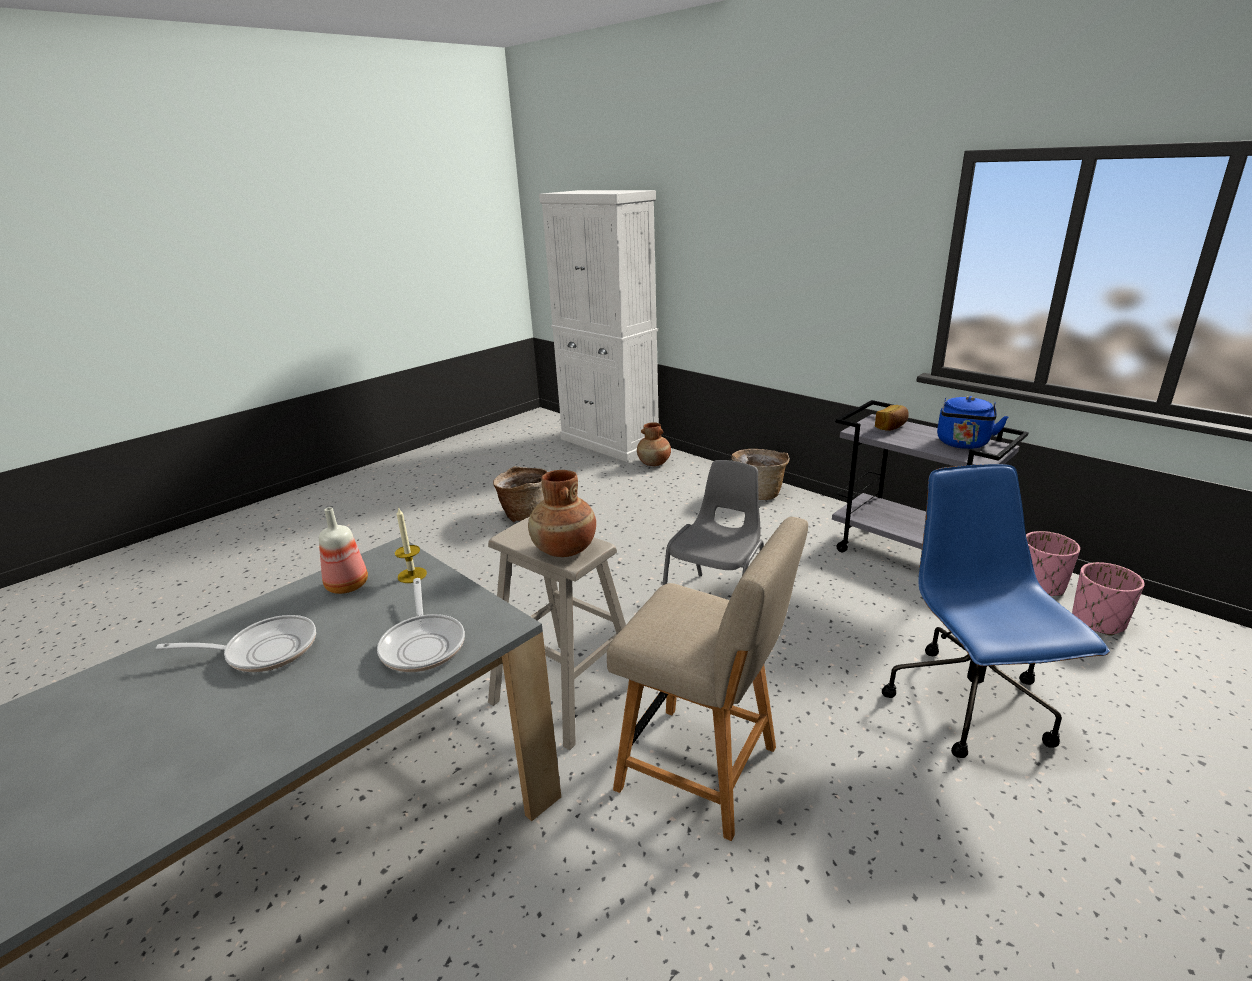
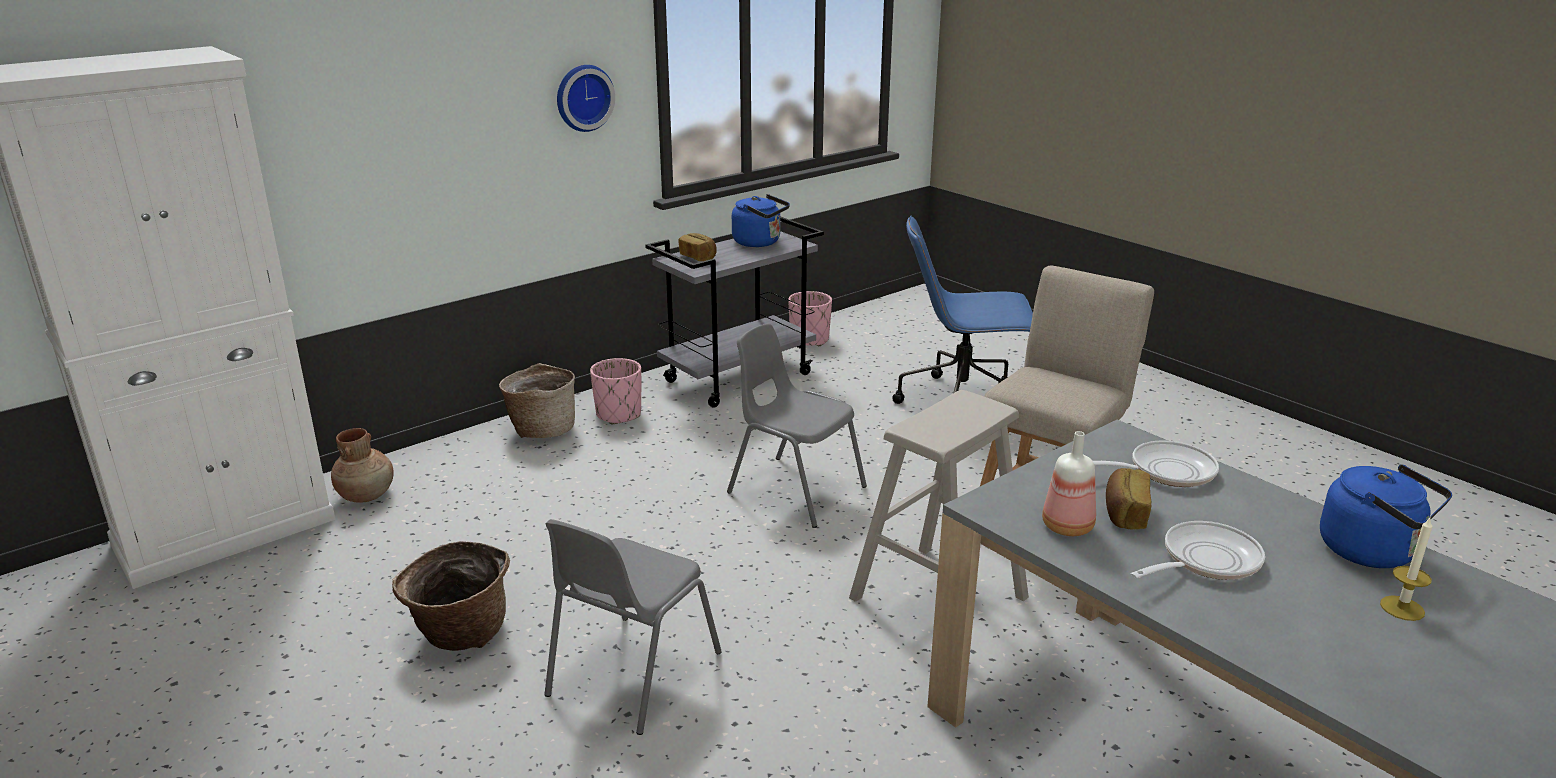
camera: 85 degrees left, 0 degrees up
(213, 772) = (1373, 552): none -> blue kettle
(264, 650) = (1204, 560): frying pan -> frying pan turned 60 degrees clockwise
(356, 614) = (1124, 513): none -> bread
(412, 575) = (1039, 488): candle -> candle (1402, 608)
(484, 568) = (631, 674): none -> grey chair
(564, 550) = (973, 412): brown vase -> none
(869, 263) = (583, 97): none -> wall clock
(1098, 622) = (865, 335): pink planter -> pink planter (619, 414)

